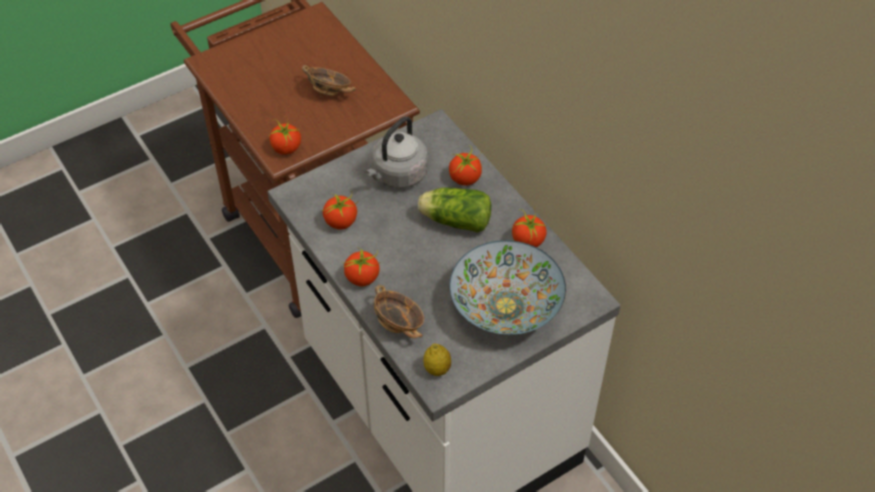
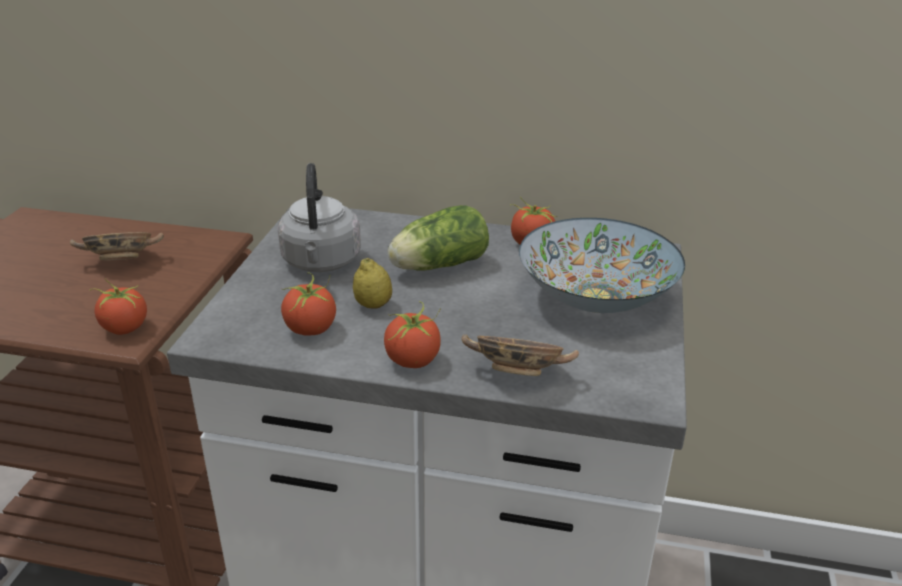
camera: 45 degrees left, 20 degrees down
(437, 369) = (623, 385): lemon -> lemon (373, 305)
(465, 178) = (397, 234): tomato -> none

